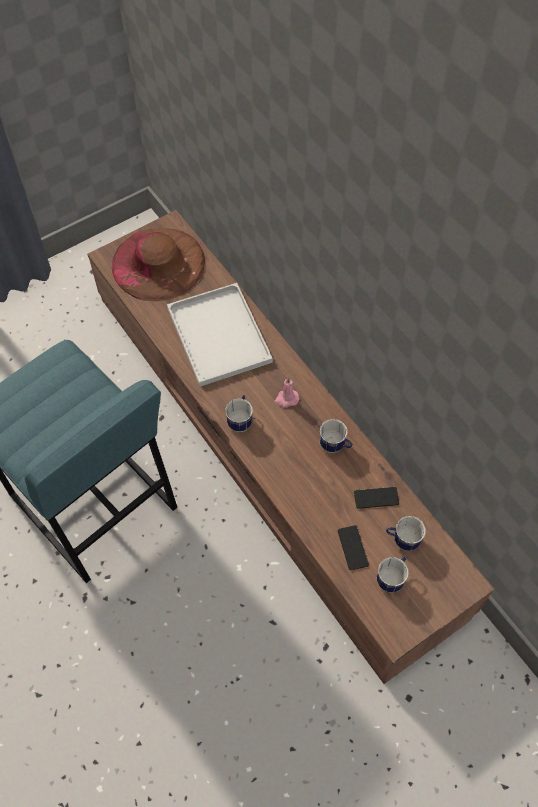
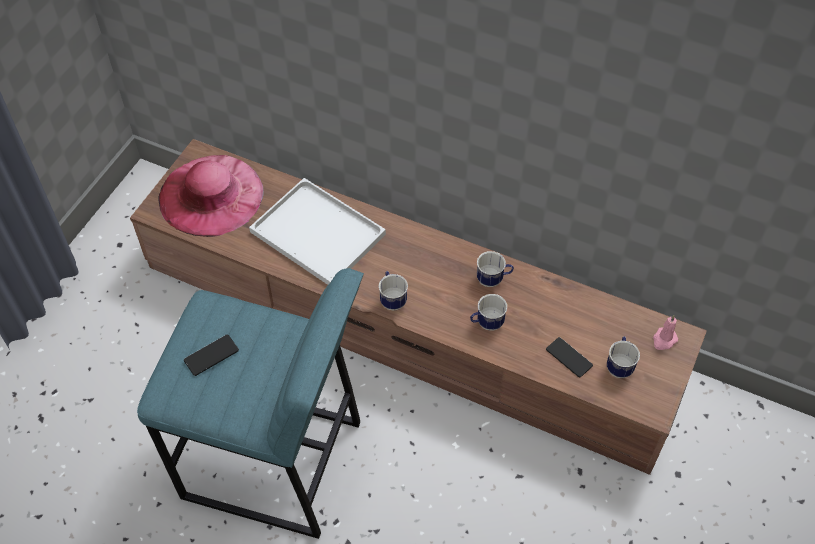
camera: 30 degrees left, 5 degrees down
(158, 263) = (211, 195): brown hat -> pink hat
(286, 399) = (421, 260): pink candle -> pink candle (664, 340)
(376, 498) = (559, 305): phone -> phone (211, 355)
(402, 540) = (605, 329): mug -> mug (486, 323)

